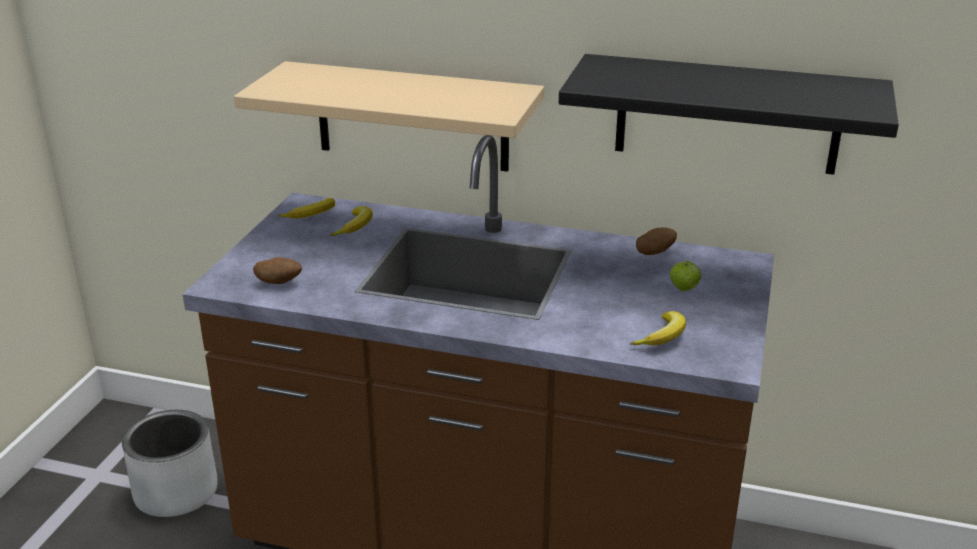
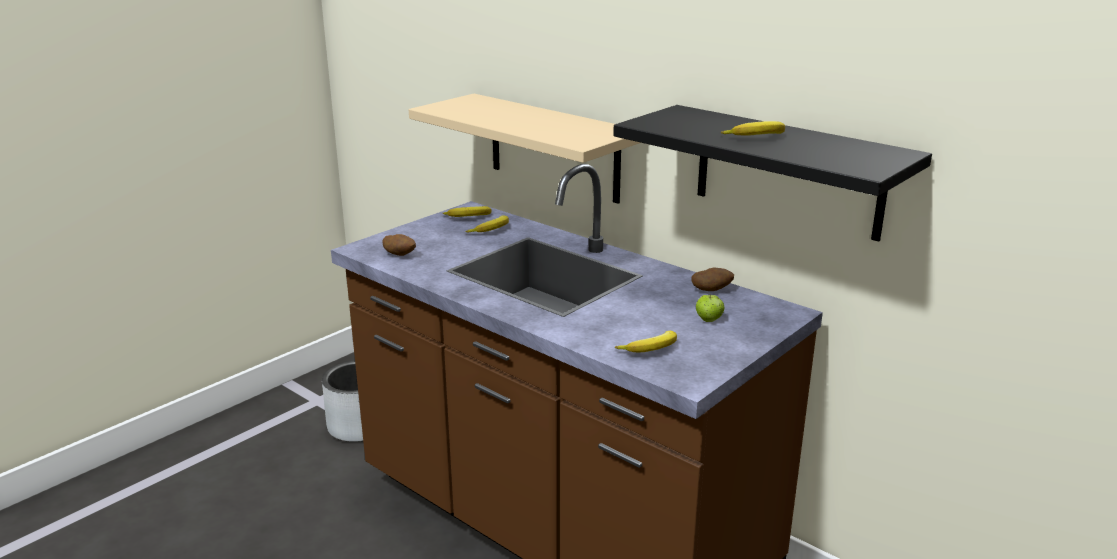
camera: 25 degrees right, 5 degrees down
(723, 86) = (757, 137): none -> banana

